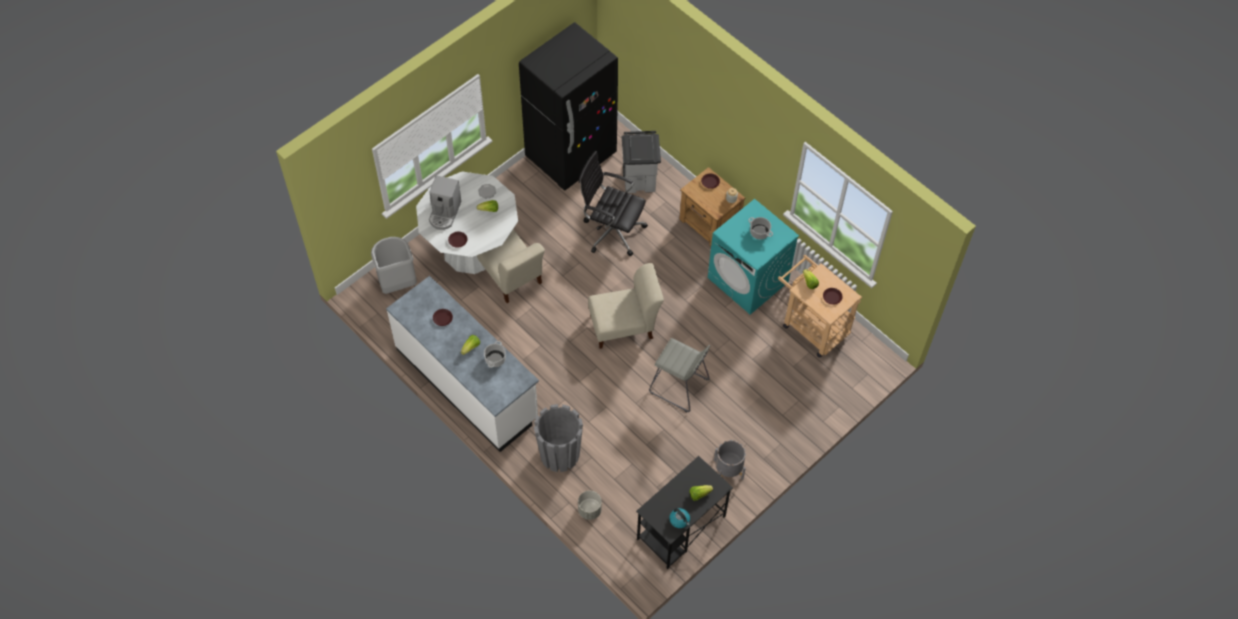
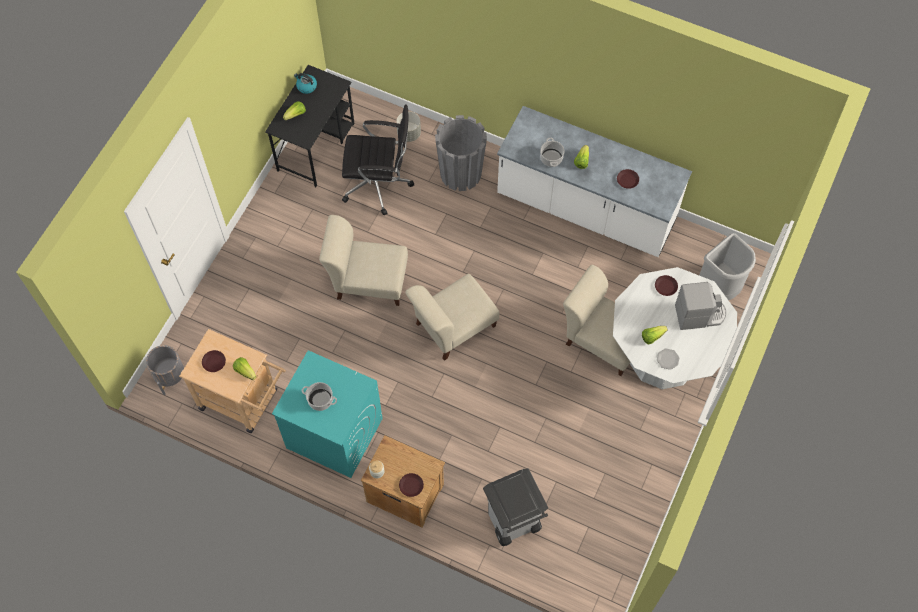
camera: 160 degrees right, 5 degrees up
(445, 213) = (699, 314): coffee machine -> coffee machine turned 90 degrees clockwise
(571, 156) = (613, 526): black fridge -> none
(612, 230) = (517, 439): black office chair -> black office chair (379, 184)
(679, 386) = (368, 281): grey stool -> beige chair
(728, 469) = (288, 215): grey planter -> grey planter (171, 377)

